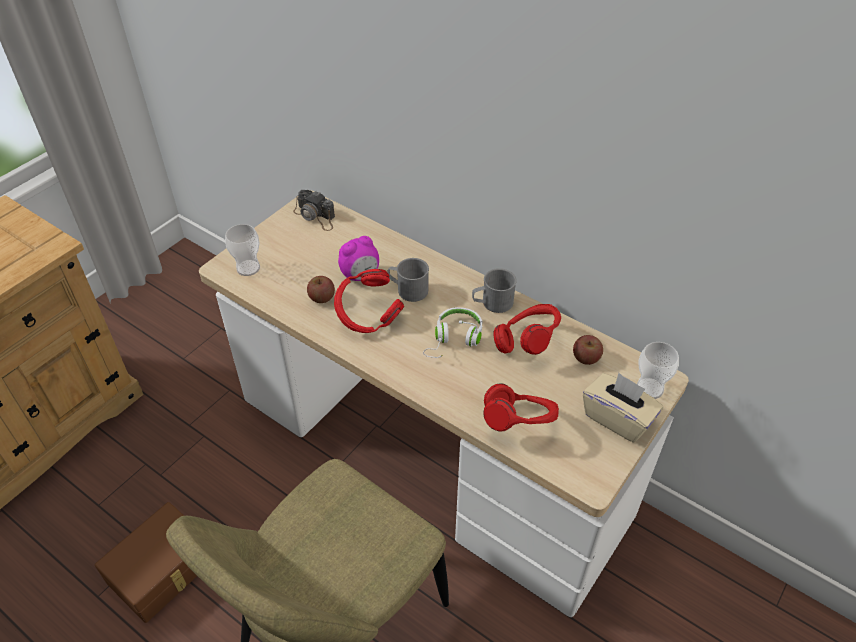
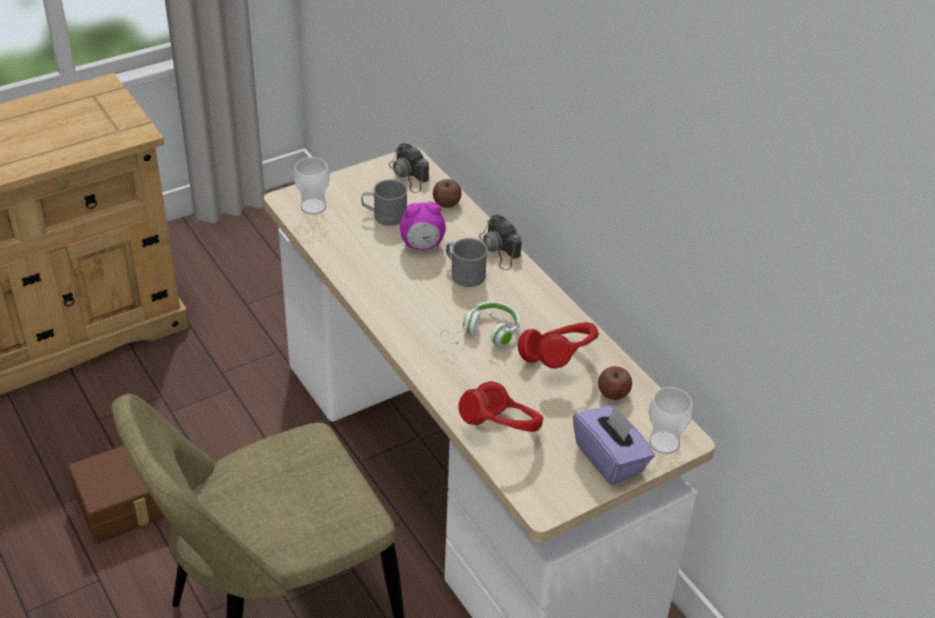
camera: 20 degrees right, 5 degrees down
(322, 298) = (371, 255): apple -> apple (446, 203)
(368, 318) = (407, 288): red headphones -> none
(425, 260) = (499, 249): none -> camera
(492, 303) = (545, 311): grey mug -> grey mug (384, 215)
(618, 418) = (610, 459): beige tissue box -> purple tissue box

